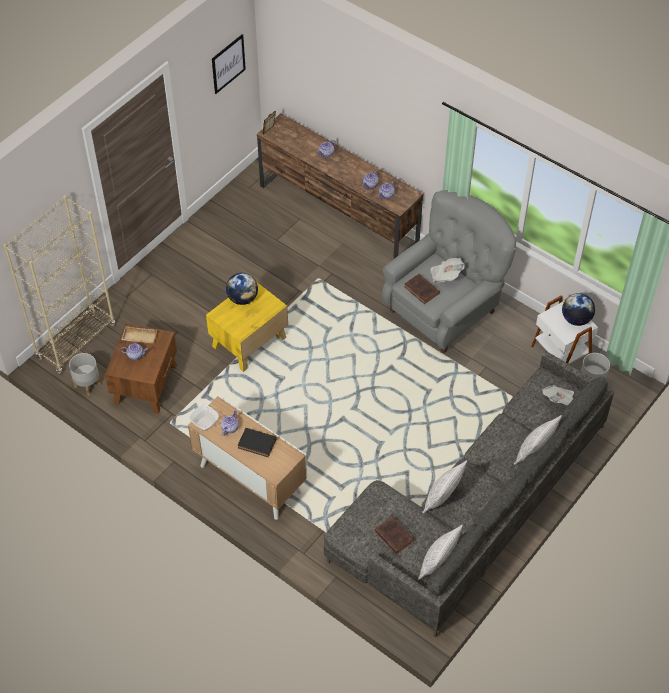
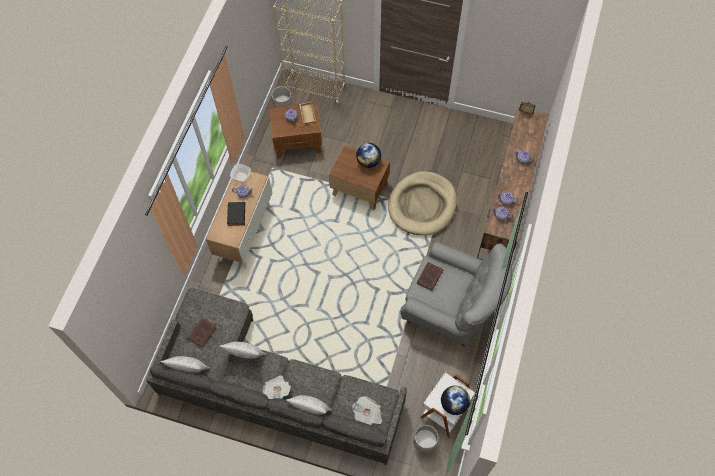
camera: 70 degrees right, 10 degrees up
(228, 63) = (531, 45): picture -> none
(248, 342) = (359, 188): yellow side table -> brown side table
(302, 290) = (422, 205): none -> beige dog bed
(445, 275) = (452, 289): newspaper -> newspaper (277, 390)

